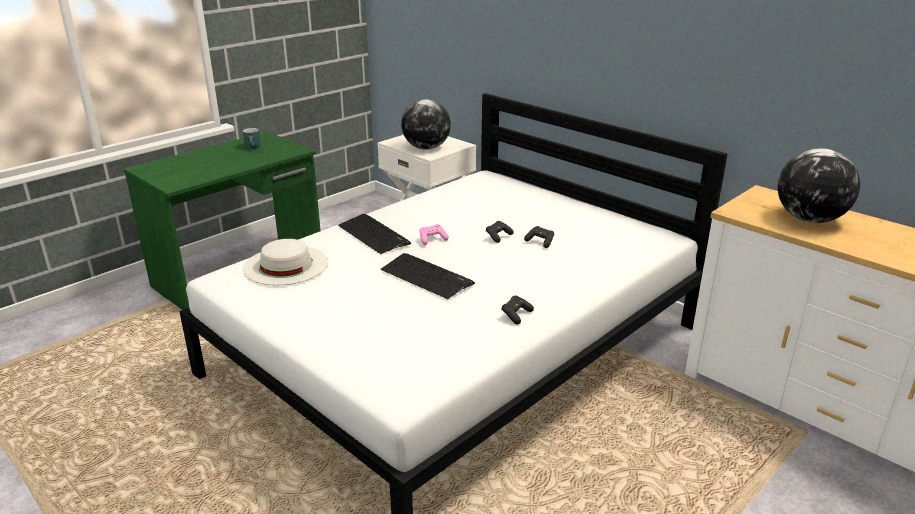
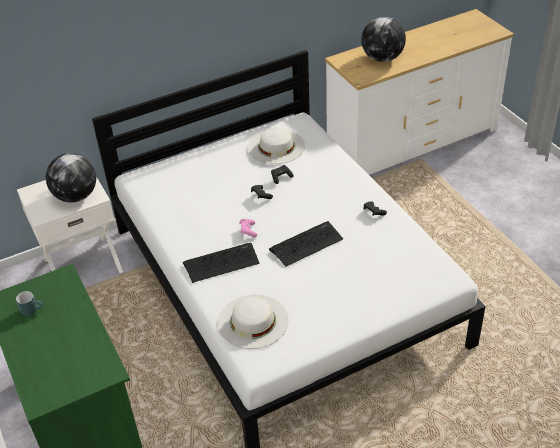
camera: 70 degrees left, 15 degrees up
(598, 230) = (276, 146): none -> white hat

